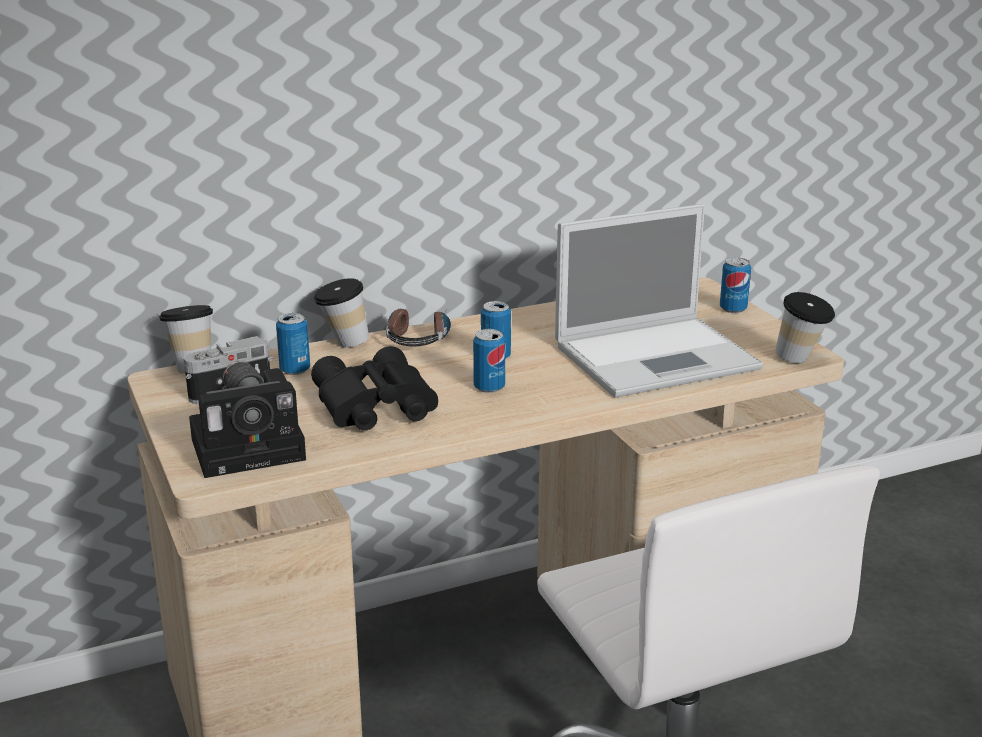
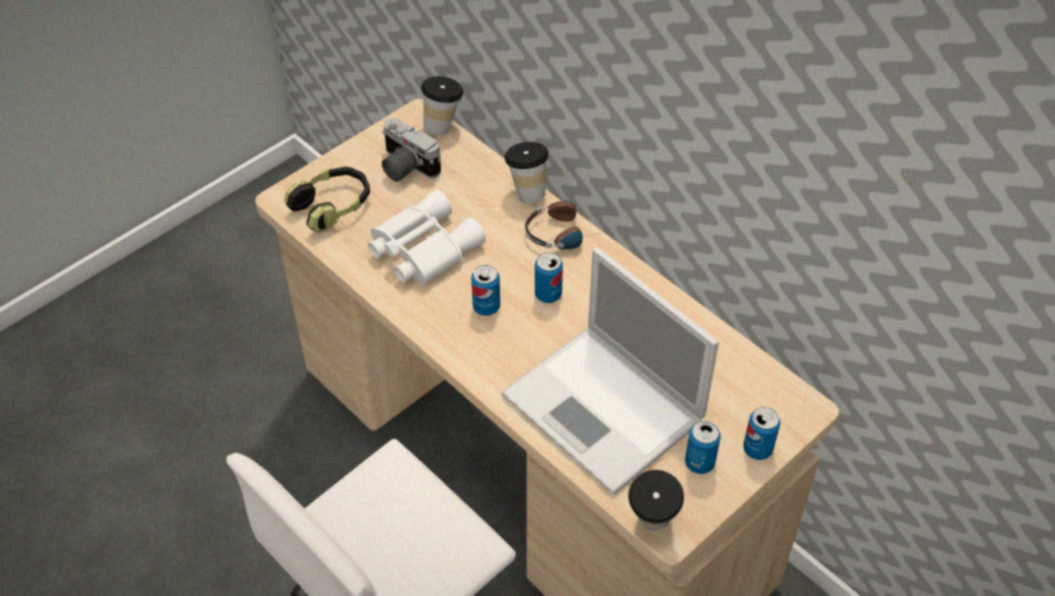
camera: 70 degrees right, 25 degrees up
(253, 448) = (332, 207): camera -> headphones
(295, 370) = (465, 181): can -> can (699, 463)
(373, 407) = (421, 247): black binoculars -> white binoculars

